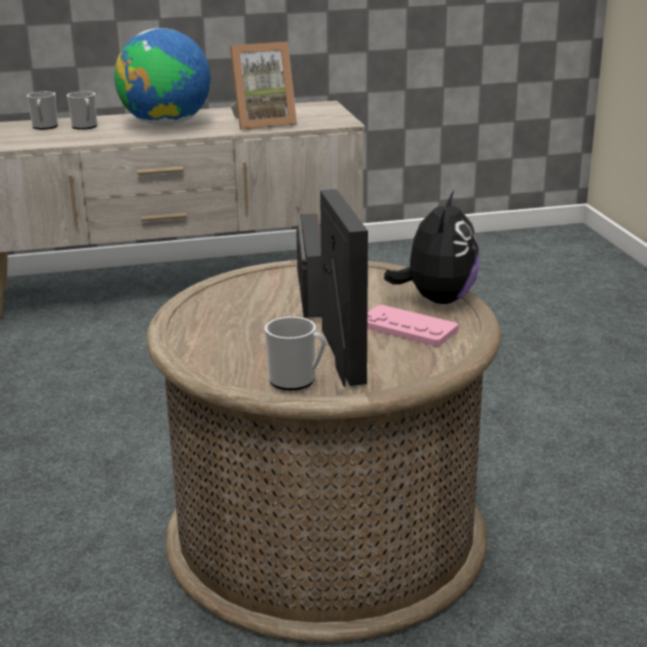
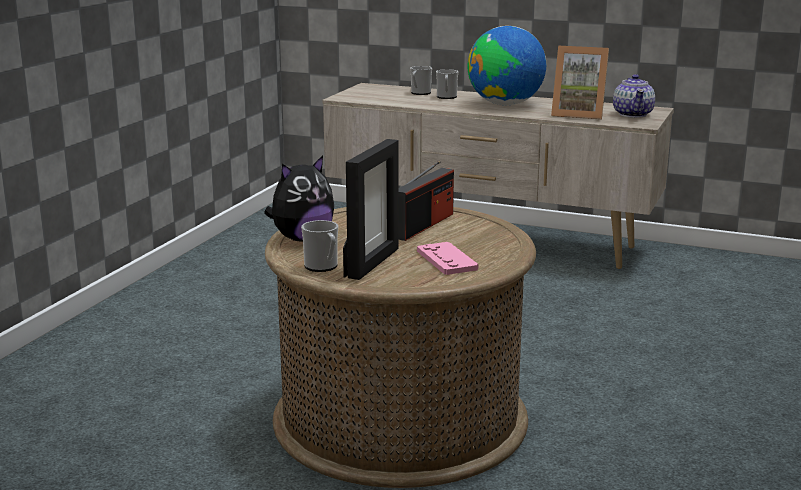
camera: 35 degrees right, 5 degrees down
(314, 113) = (633, 114): none -> teapot
(437, 300) = (499, 250): plush toy -> plush toy (301, 238)

